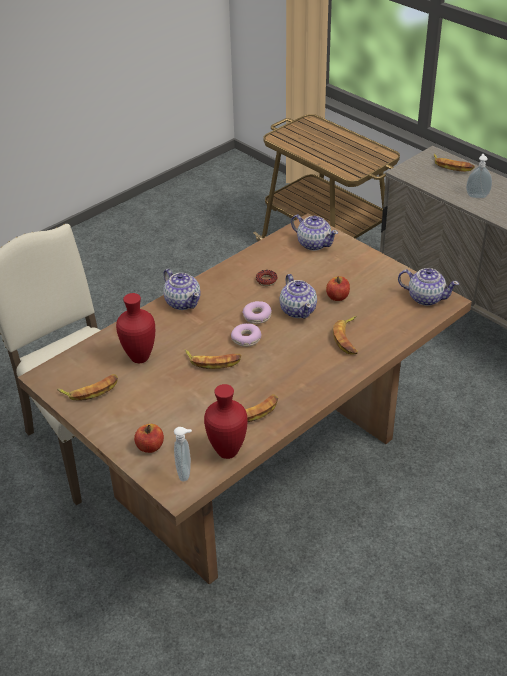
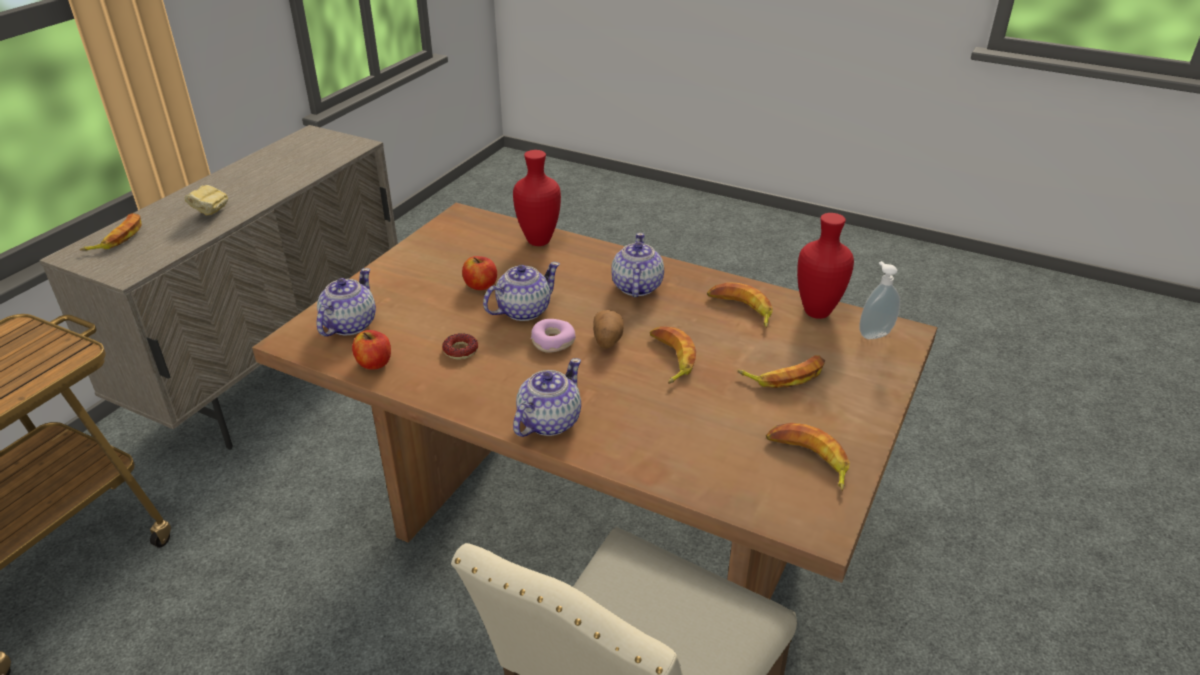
camera: 110 degrees left, 5 degrees down
(139, 357) = (704, 431): red vase -> red vase (537, 242)
(150, 447) = (861, 371): apple -> apple (374, 363)
(246, 339) = (607, 341): donut -> potato
(348, 338) = (566, 266): banana -> banana (785, 376)
(425, 297) = (460, 228): teapot -> teapot (636, 287)
(477, 196) = (210, 213): soap dispenser -> bread

